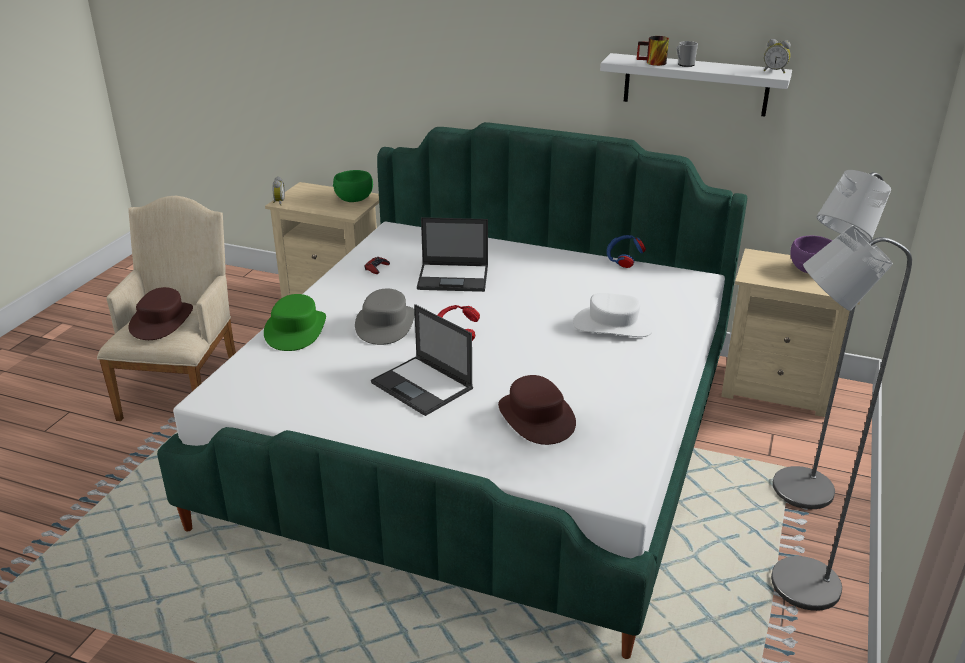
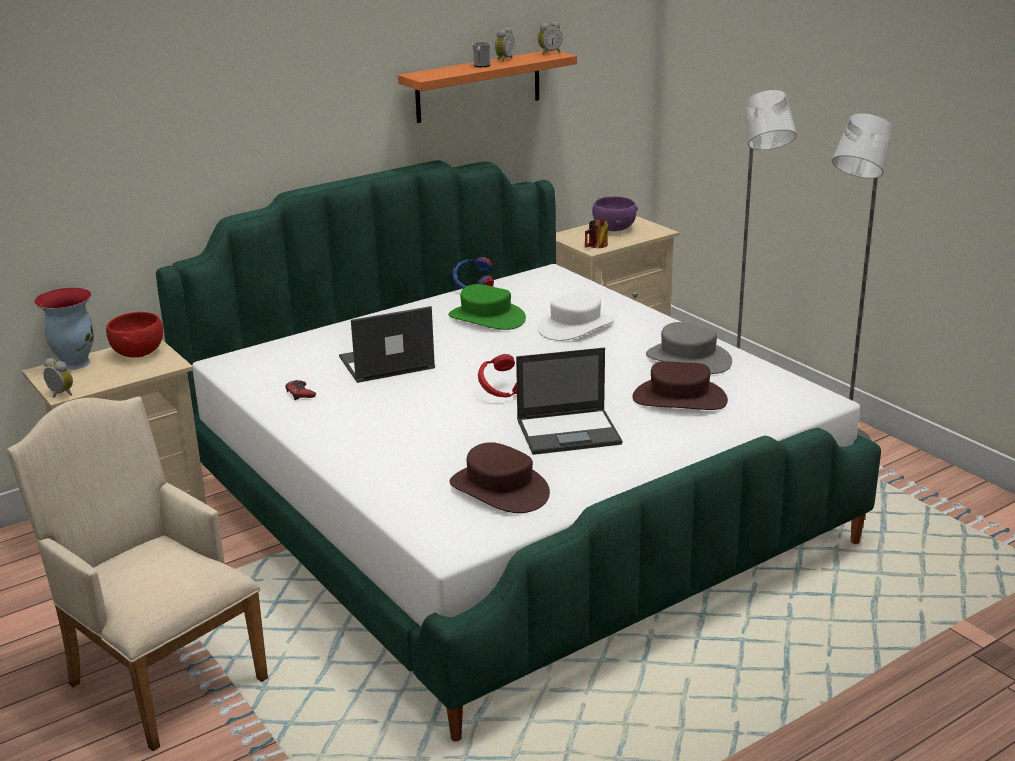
camera: 55 degrees left, 5 degrees down
(162, 321) = (155, 572): brown hat -> brown hat (499, 489)
(295, 330) = (370, 468): green hat -> green hat (486, 318)
(322, 190) = (74, 363): none -> vase
(354, 199) = (139, 353): green bowl -> red bowl
(385, 324) = (428, 419): grey hat -> grey hat (688, 359)
(454, 278) = (385, 363): laptop -> laptop turned 150 degrees counterclockwise
(652, 63) = (457, 71): mug -> mug (597, 246)
(695, 85) = (478, 86): white shelf -> orange shelf
(718, 65) = (503, 60): none -> alarm clock

